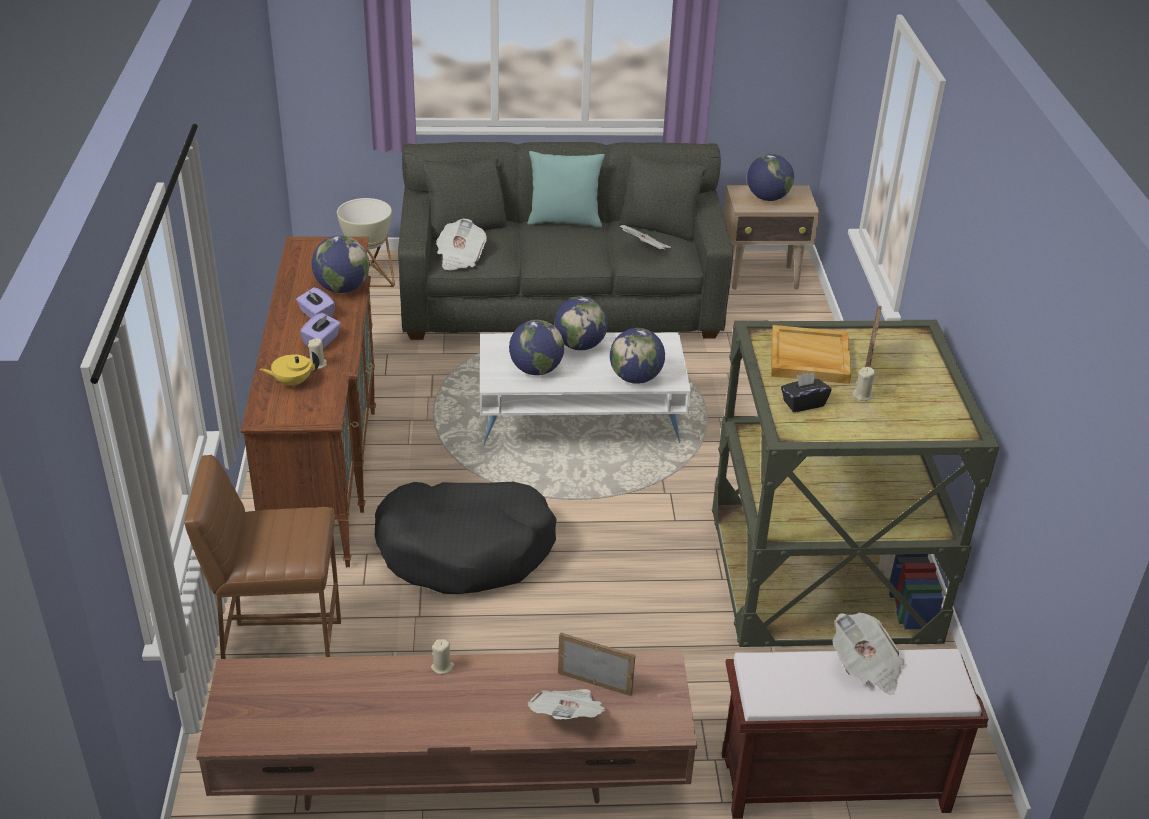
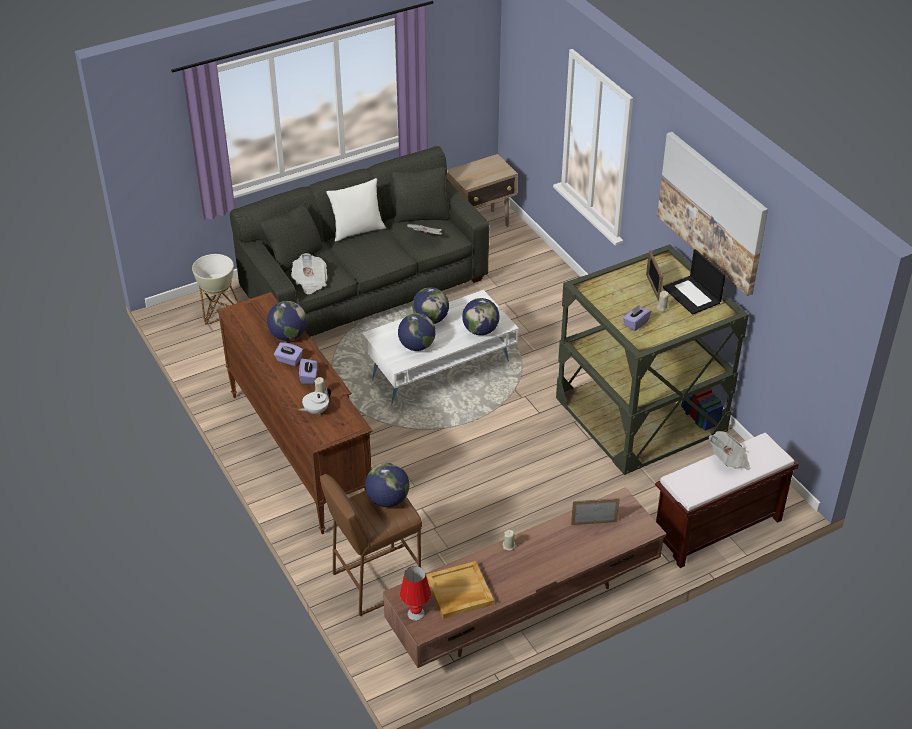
camera: 25 degrees left, 5 degrees up
(232, 708) = (415, 613): none -> red table lamp
(292, 382) = (316, 411): yellow teapot -> white teapot
(466, 549) = (432, 477): black dog bed -> none
(564, 221) = (357, 231): turquoise pillow -> white pillow
(567, 717) = (593, 545): newspaper -> none
(767, 198) = (478, 172): globe -> globe (388, 500)
(803, 403) = (635, 323): black tissue box -> purple tissue box
(808, 358) = (619, 293): beige tray -> beige tray (459, 592)
(924, 394) = (692, 295): none -> laptop
(993, 265) = (712, 211): none -> picture

